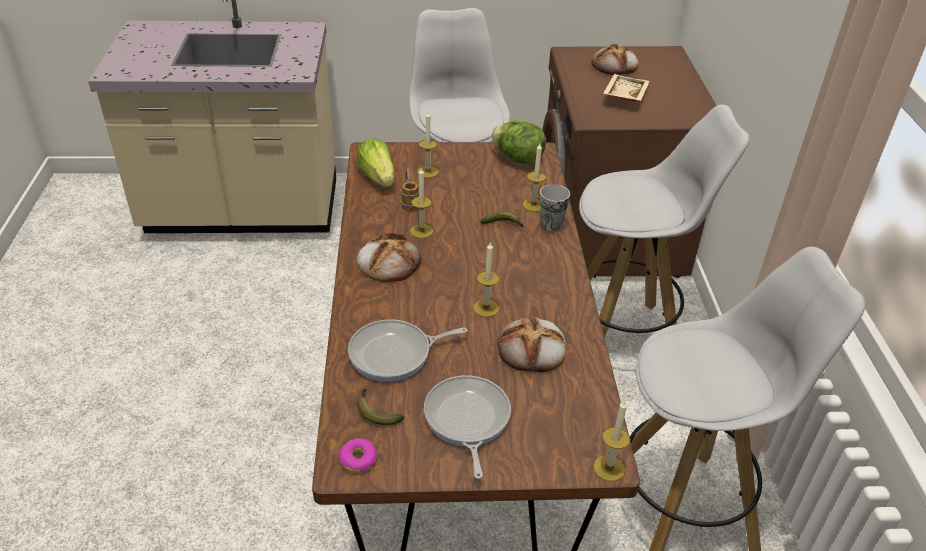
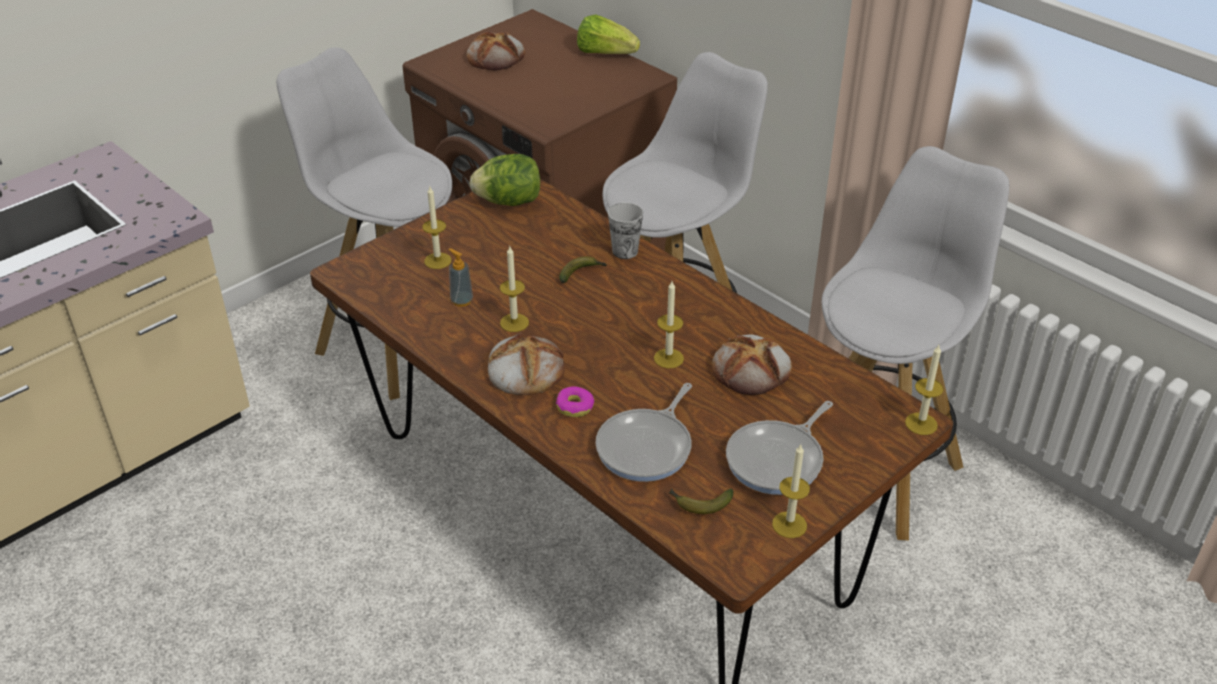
camera: 40 degrees left, 0 degrees up
(358, 460) = (739, 551): donut -> donut (575, 407)
(378, 177) = (393, 293): lettuce -> lettuce (605, 53)
(409, 202) = (461, 301): mug -> soap dispenser
(466, 420) = (778, 460): frying pan -> frying pan turned 90 degrees counterclockwise
(533, 205) = (584, 240): candle -> candle (789, 525)
(624, 95) = (545, 86): beige tray -> none

